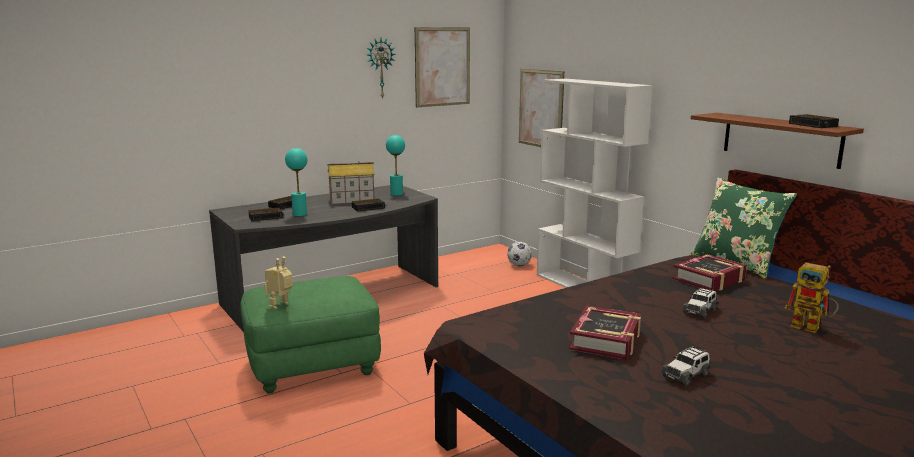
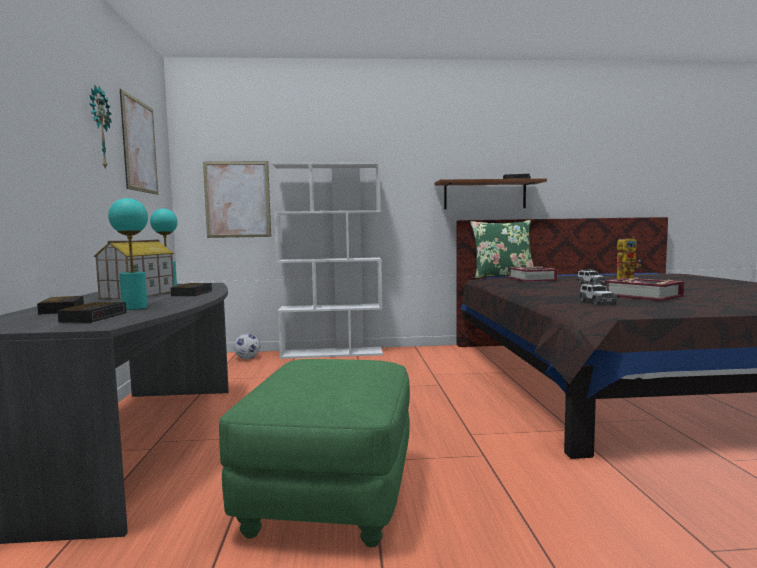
camera: 60 degrees left, 10 degrees down
(281, 306) = (363, 391): toy robot -> none
(686, 375) = (709, 293): toy car -> toy car (596, 303)

